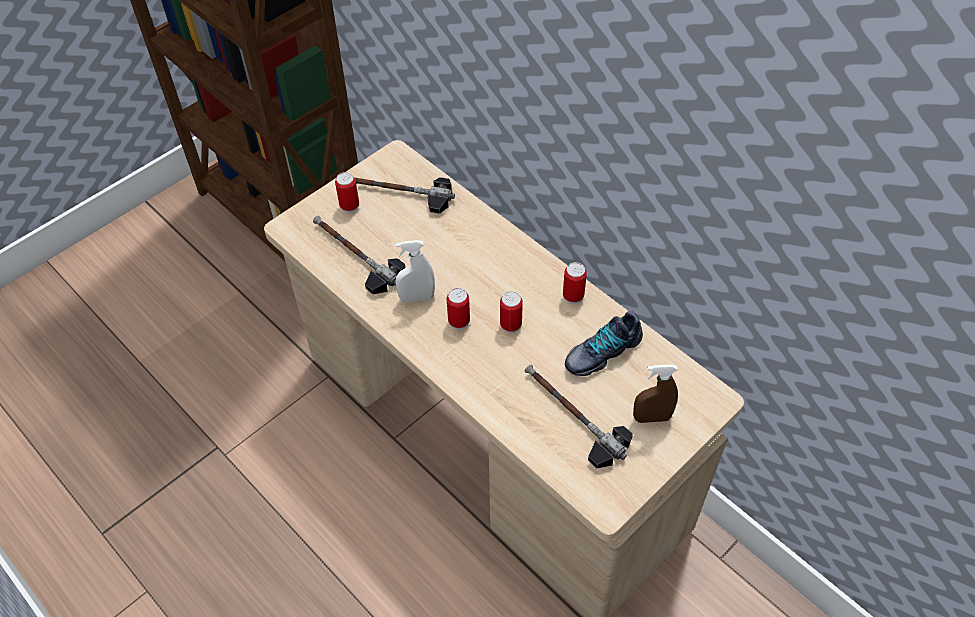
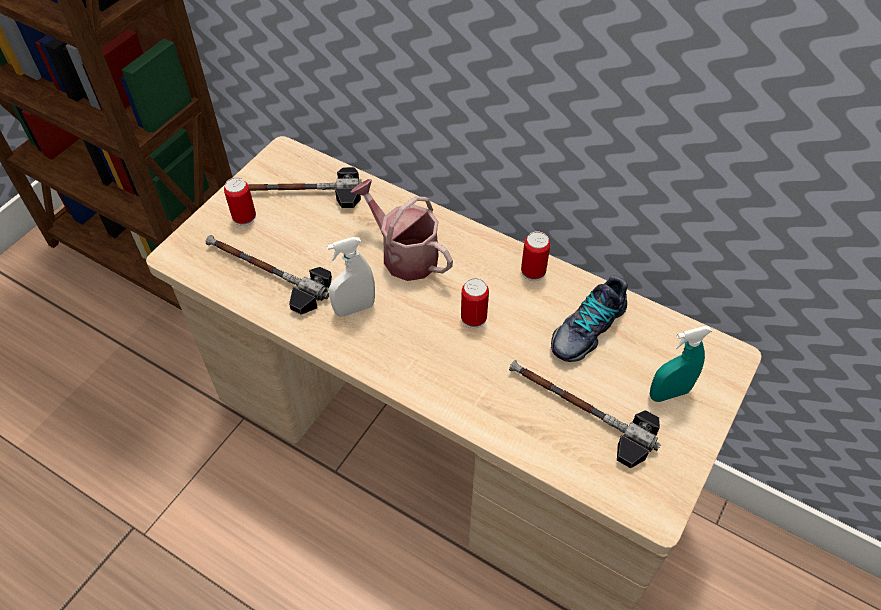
camera: 15 degrees left, 0 degrees up
(459, 321) = (412, 326): can -> none
(470, 260) = (404, 254): none -> watering can
(651, 418) = (669, 393): brown spray bottle -> turquoise spray bottle

